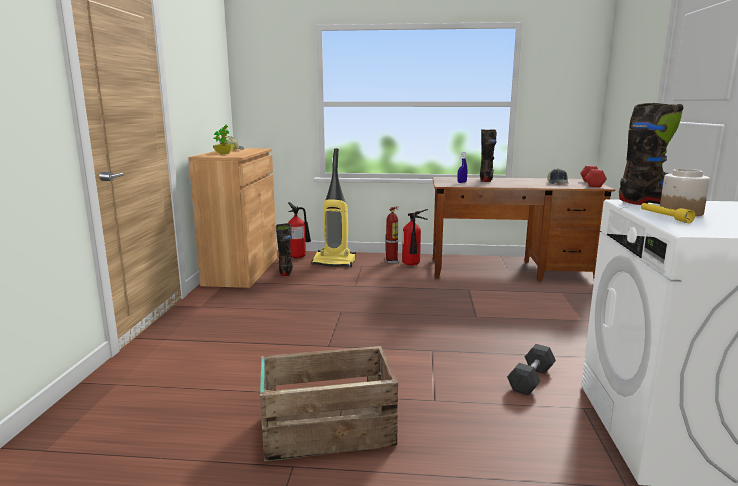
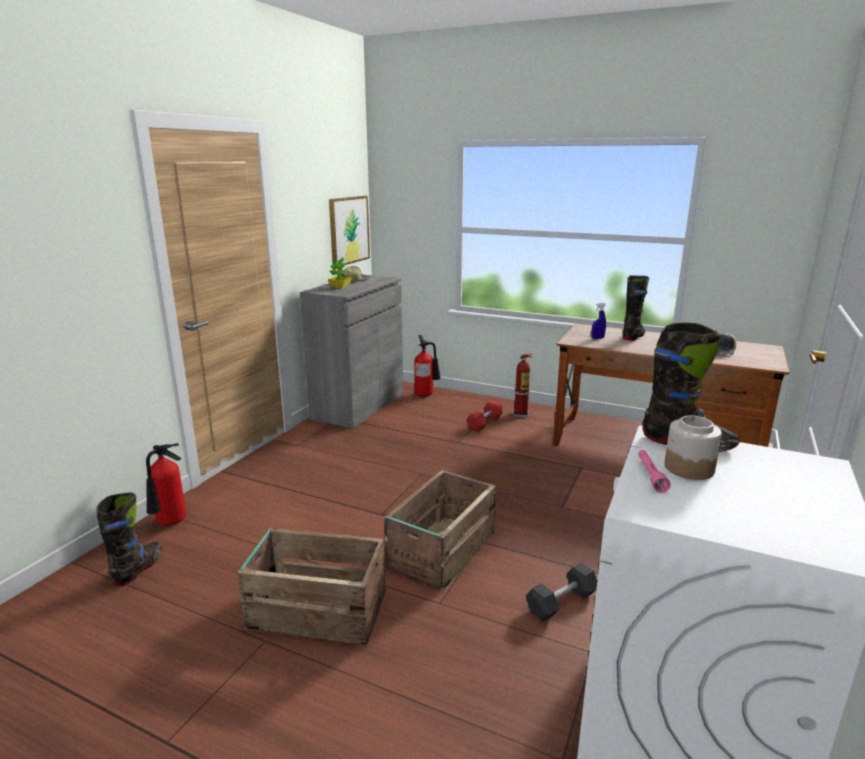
camera: 20 degrees right, 5 degrees up
(218, 105) = (348, 230): none -> picture
(241, 271) = (358, 405): brown cabinet -> grey cabinet
(286, 271) = (400, 413): black boot -> black boot (138, 569)
(334, 262) = (458, 407): vacuum cleaner -> none
(404, 363) = (440, 551): none -> crate
(412, 265) = (540, 423): fire extinguisher -> fire extinguisher (170, 523)
(592, 184) = (768, 358): red dumbbell -> red dumbbell (485, 423)
(664, 217) = (650, 475): yellow flashlight -> pink flashlight

